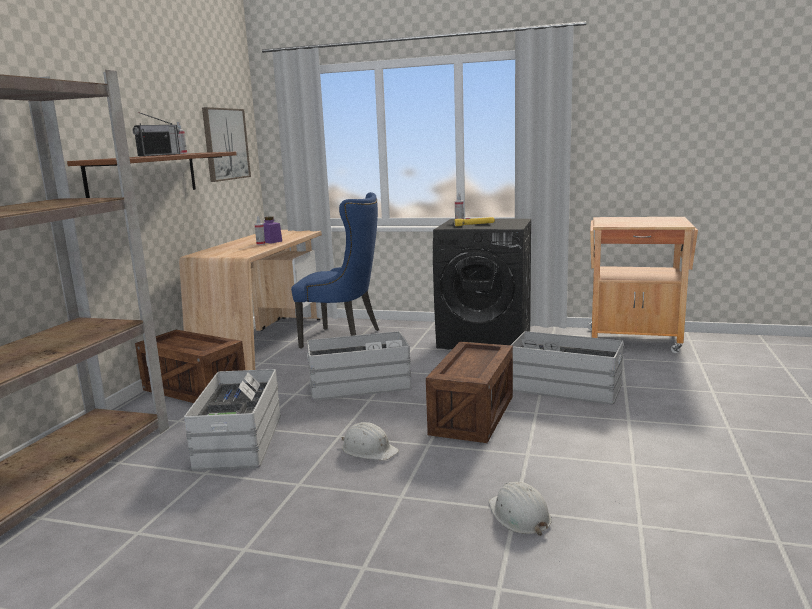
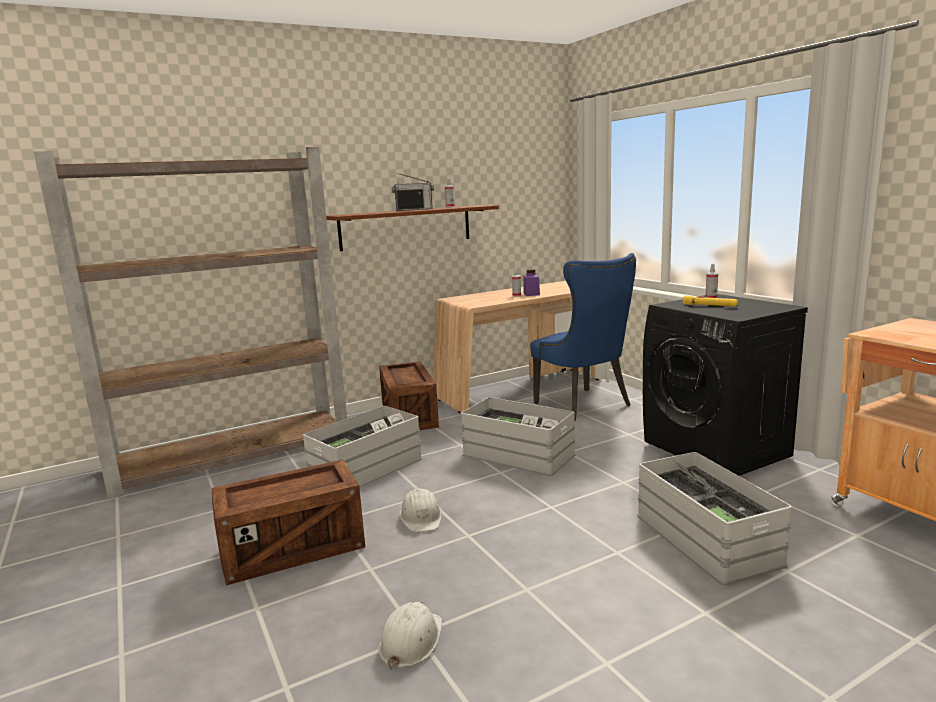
camera: 45 degrees right, 0 degrees up
(225, 144) = (518, 196): picture -> none
(472, 416) = (552, 526): crate -> crate (293, 549)

